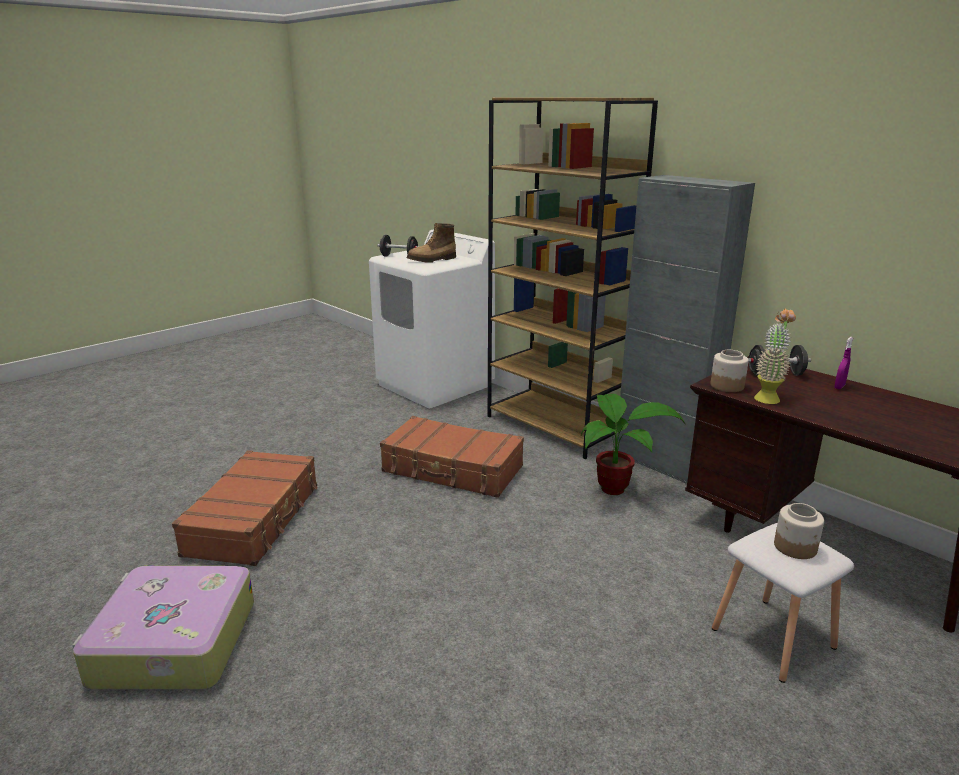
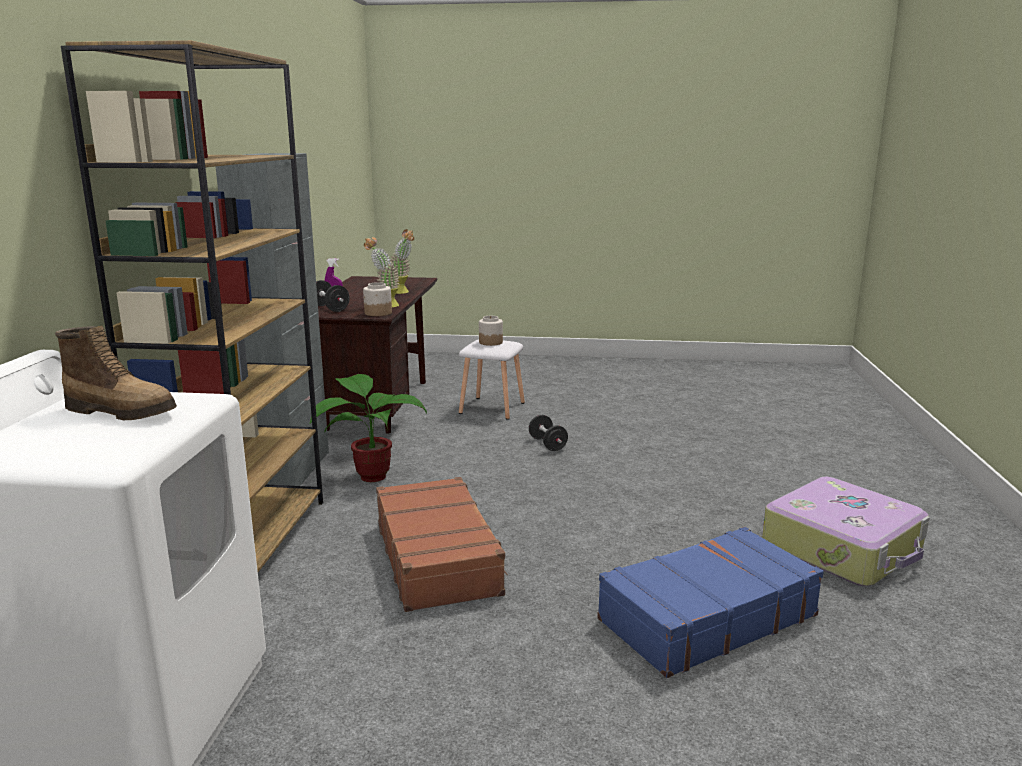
camera: 130 degrees left, 5 degrees down
(255, 519) = (705, 617): brown suitcase -> blue suitcase
(399, 257) = (104, 446): black dumbbell -> black dumbbell (547, 444)
(860, 426) = (403, 292): none -> potted plant

